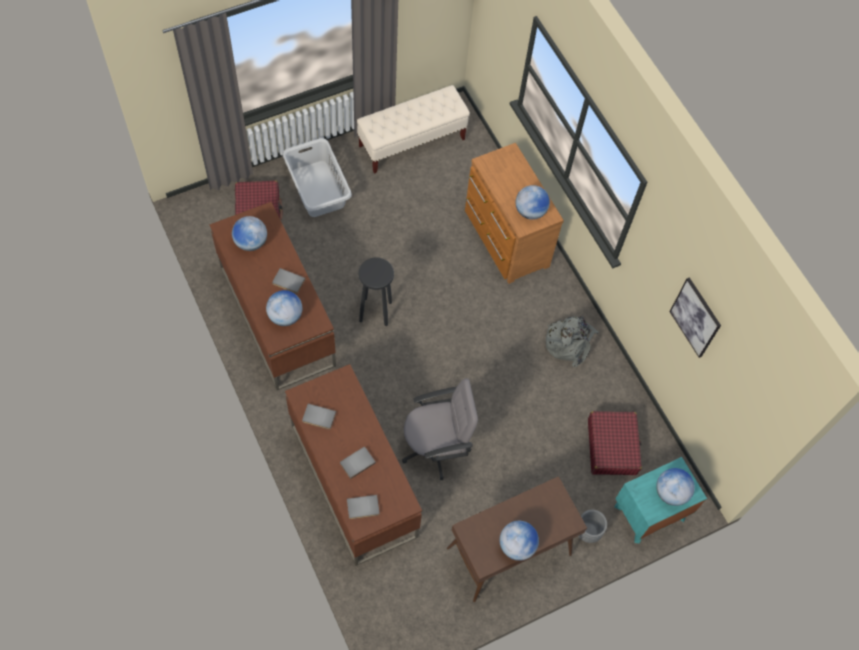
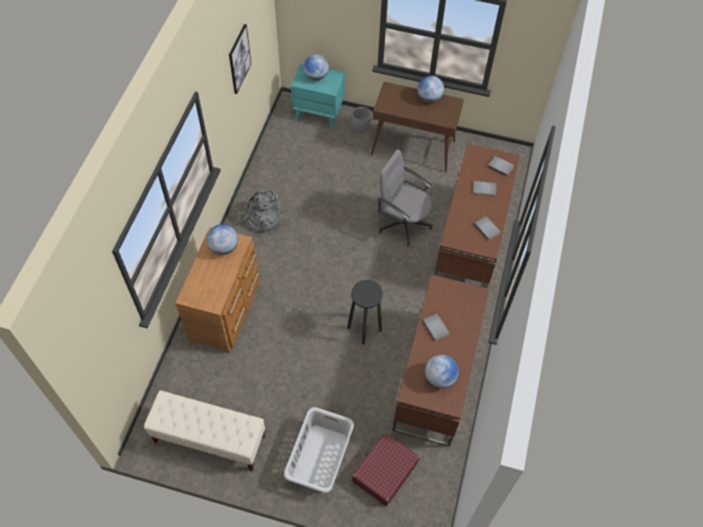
camera: 135 degrees left, 5 degrees down
(285, 316) = (458, 305): globe -> none
(612, 446) = (302, 152): red suitcase -> none

